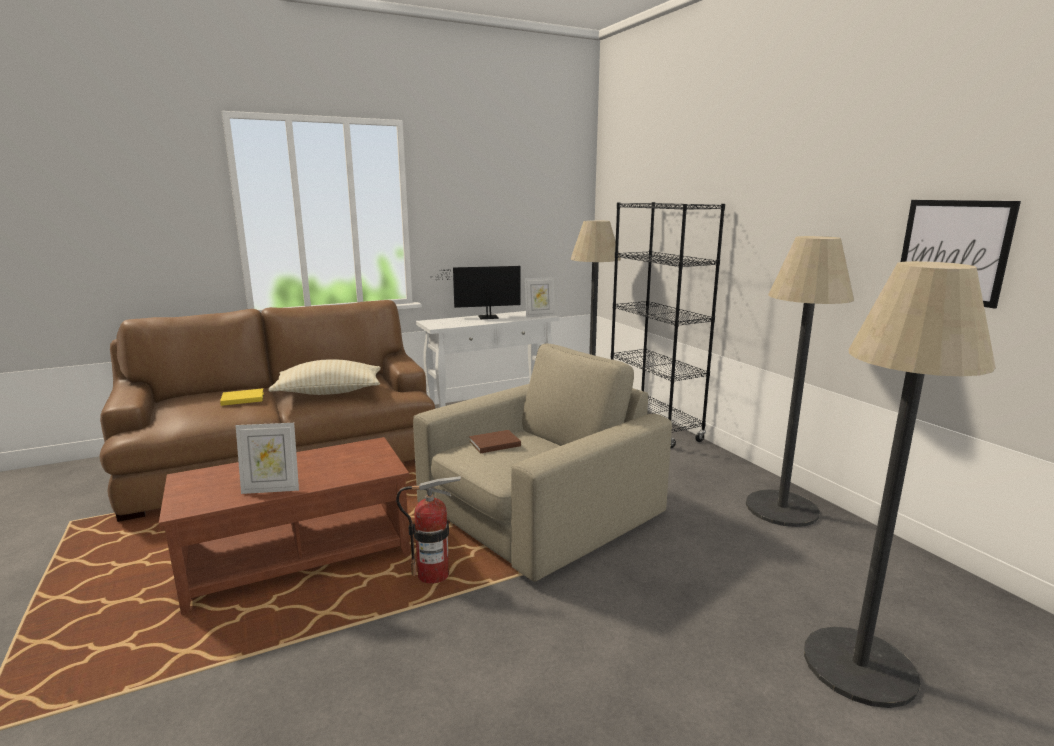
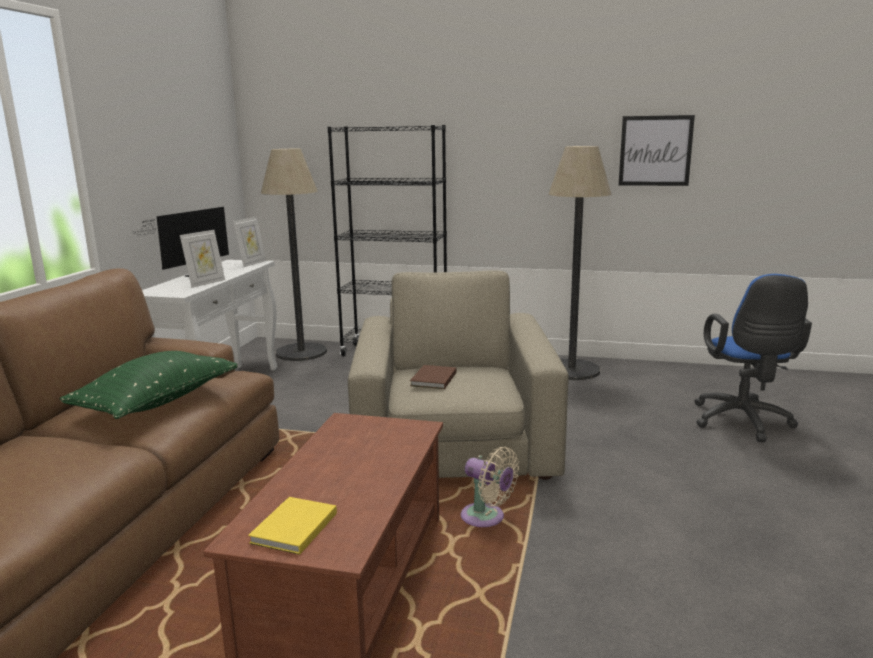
camera: 50 degrees left, 0 degrees up
(241, 399) = (50, 451): yellow book -> yellow book (292, 529)
(271, 489) = (375, 490): picture frame -> picture frame (206, 283)
(329, 392) = (157, 402): beige pillow -> green pillow
(433, 575) = (486, 518): fire extinguisher -> beige fan
(858, 666) = (742, 423): floor lamp -> blue office chair

